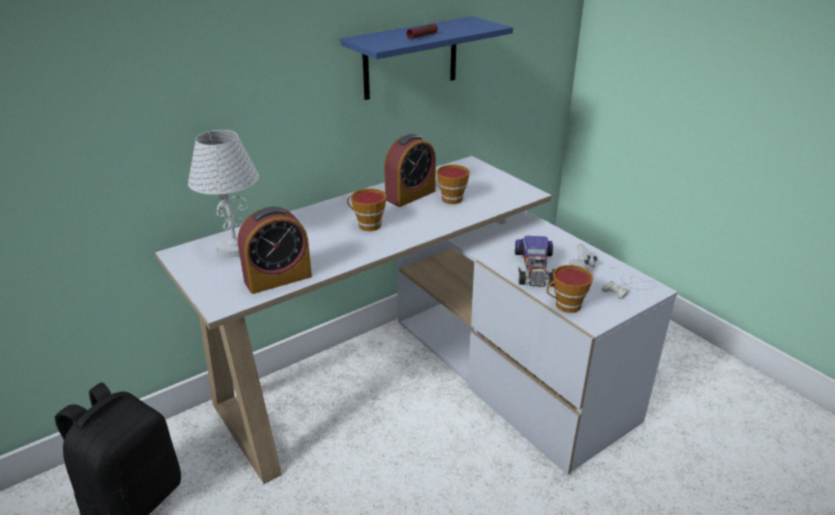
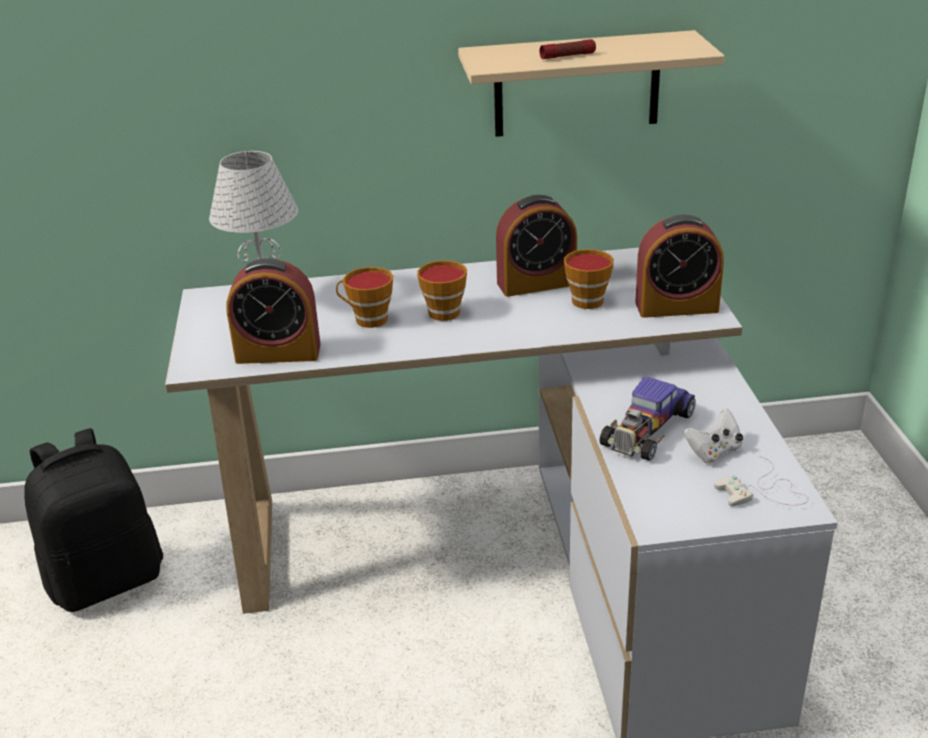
camera: 30 degrees right, 0 degrees up
(410, 58) = (577, 84): blue shelf -> beige shelf
(506, 191) = (676, 307): none -> alarm clock
(565, 306) = (638, 492): cup -> cup (367, 319)

